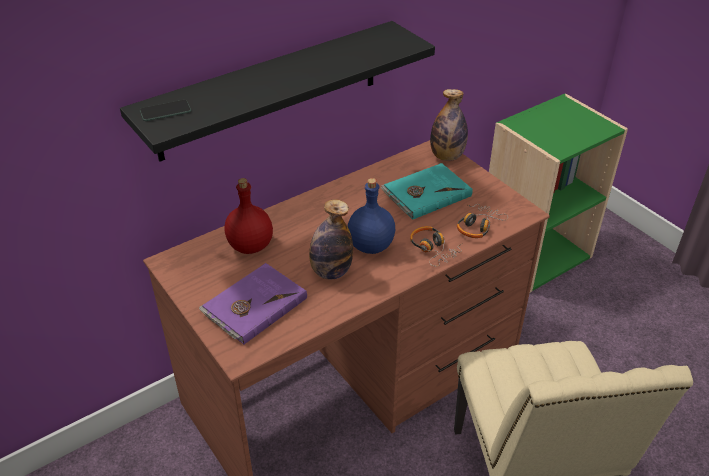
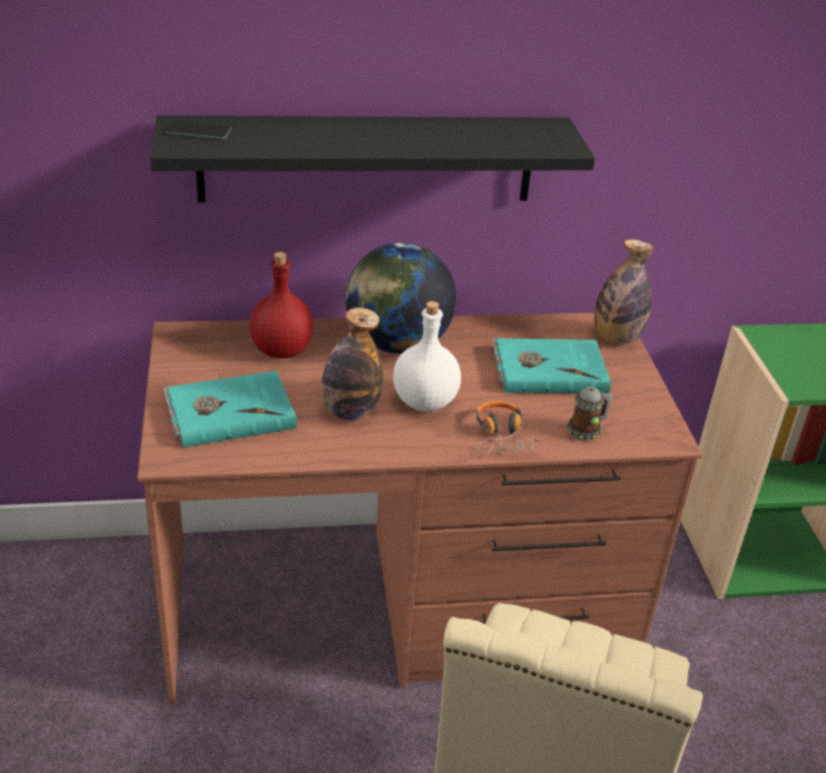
camera: 25 degrees right, 5 degrees down
(253, 305) = (229, 412): purple book -> turquoise book
(321, 211) = (397, 344): none -> globe
(370, 246) = (423, 402): blue bottle -> white bottle
(478, 226) = (587, 430): headphones -> mug

